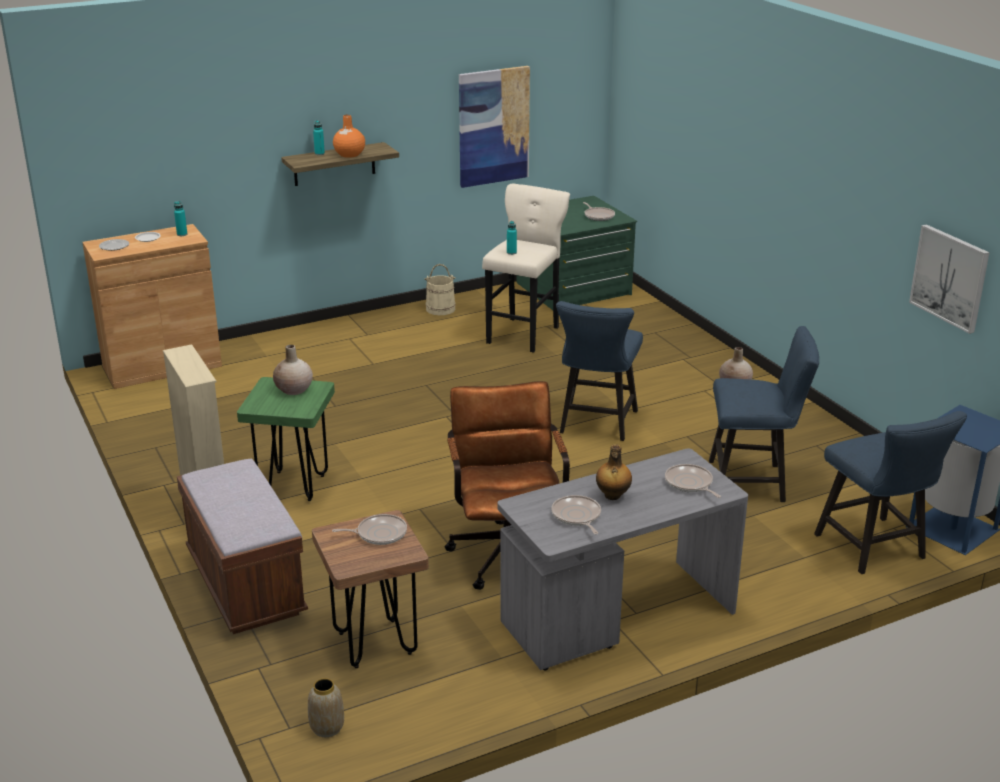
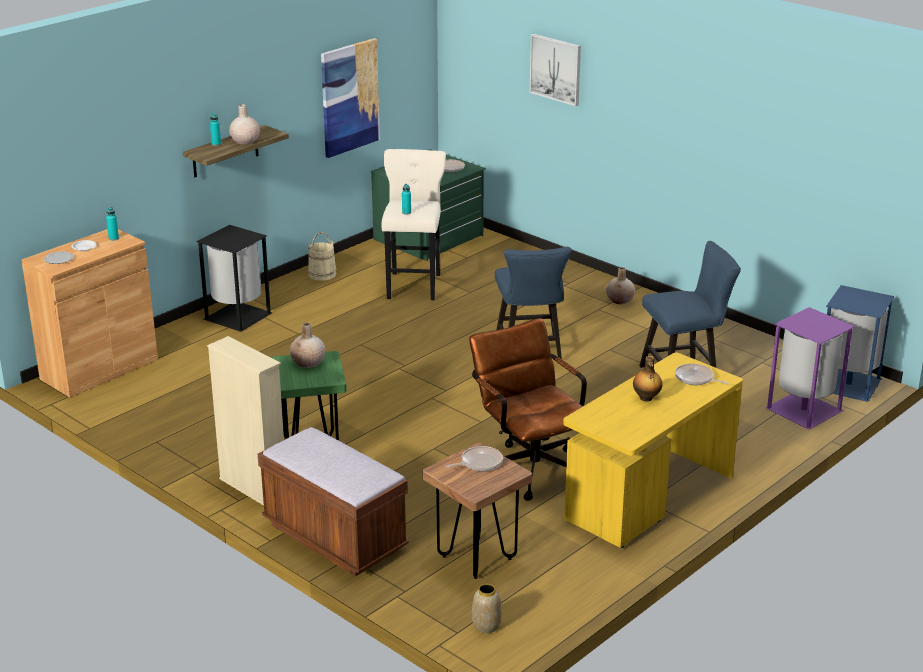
camera: 20 degrees left, 0 degrees up
(328, 336) = (238, 316): none -> black trash can
(349, 154) = (245, 141): orange vase -> beige vase
(577, 516) = (632, 418): frying pan -> none
(617, 616) = (648, 498): grey desk -> yellow desk
(875, 550) = (804, 410): blue chair -> purple trash can
(950, 277) = (817, 185): picture -> picture (556, 69)

